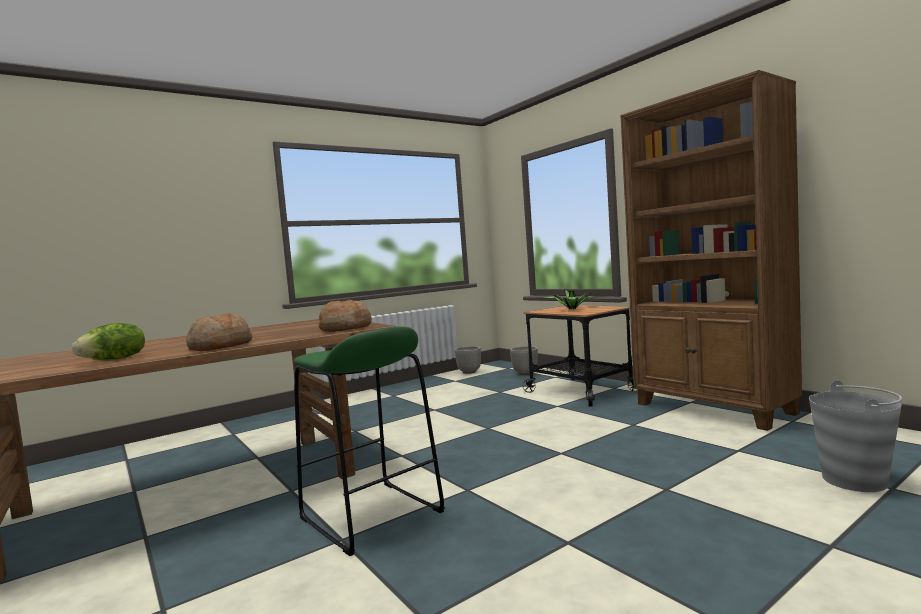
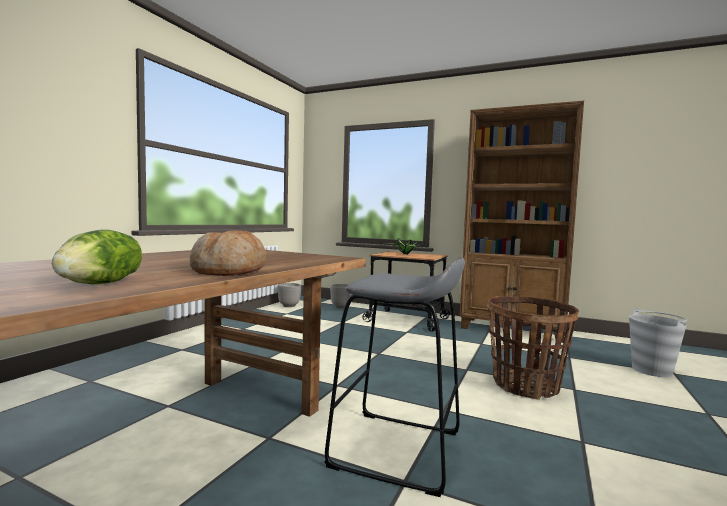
camera: 30 degrees left, 0 degrees up
(346, 328) = (317, 258): bread -> none
(371, 515) = (397, 449): green stool -> grey stool
(605, 477) = (526, 385): none -> basket

